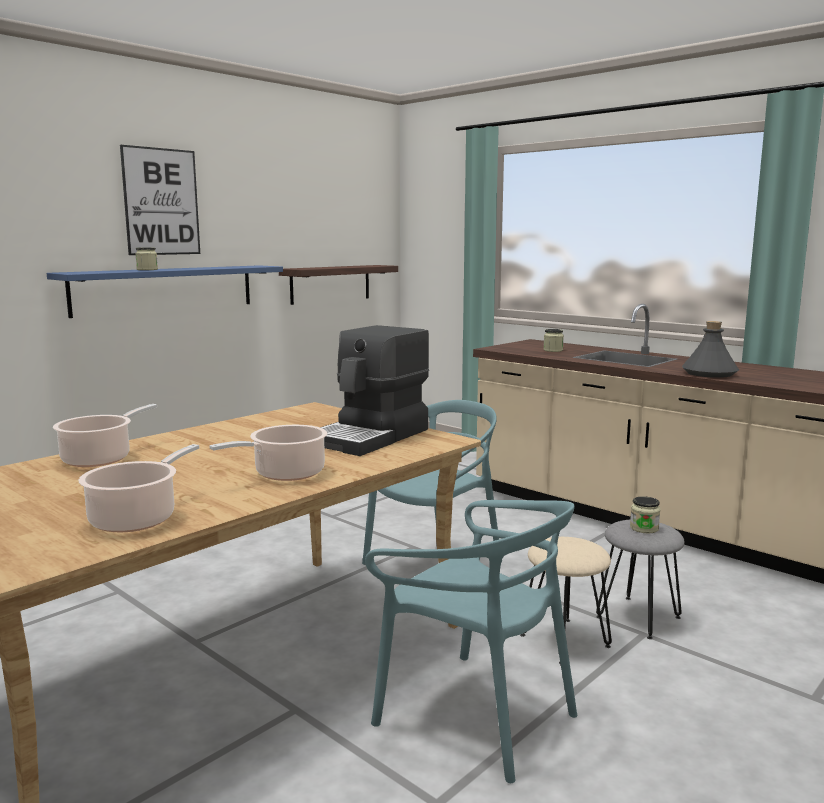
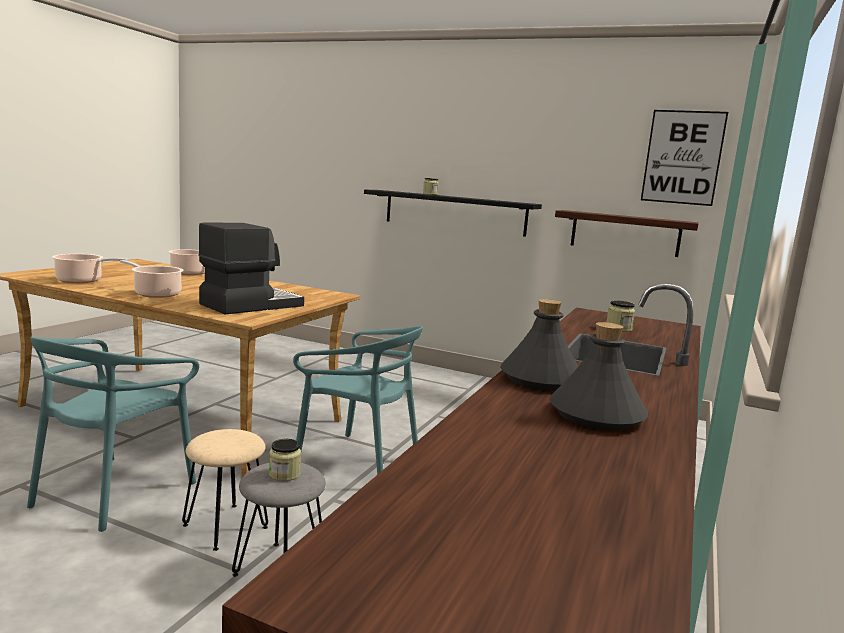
camera: 70 degrees right, 0 degrees up
(161, 202) = (462, 146): picture -> picture (683, 157)
(165, 289) = (454, 212): blue shelf -> black shelf
(371, 437) = (250, 305): coffee machine -> coffee machine turned 120 degrees clockwise
(772, 373) = (597, 415): none -> grey bottle

